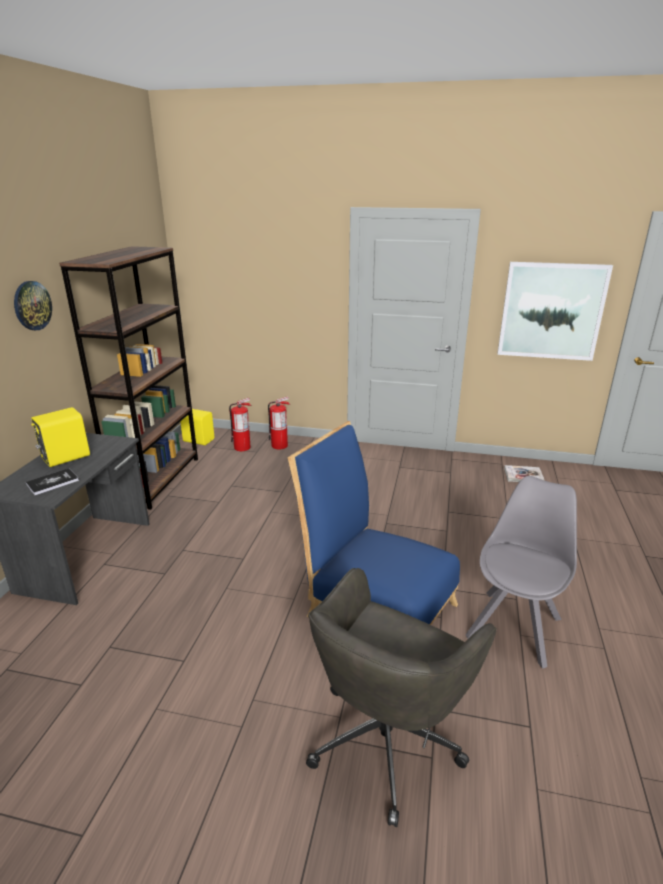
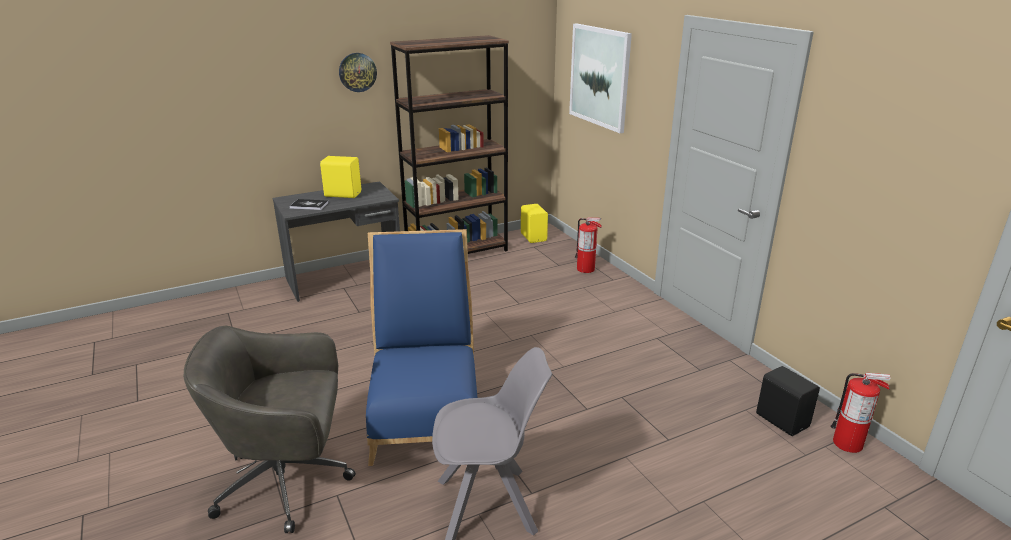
camera: 50 degrees right, 0 degrees up
(242, 447) = (554, 257): fire extinguisher -> fire extinguisher (848, 443)
(523, 475) = (782, 419): book -> black speaker
(551, 311) = (884, 199): picture -> picture (599, 76)

